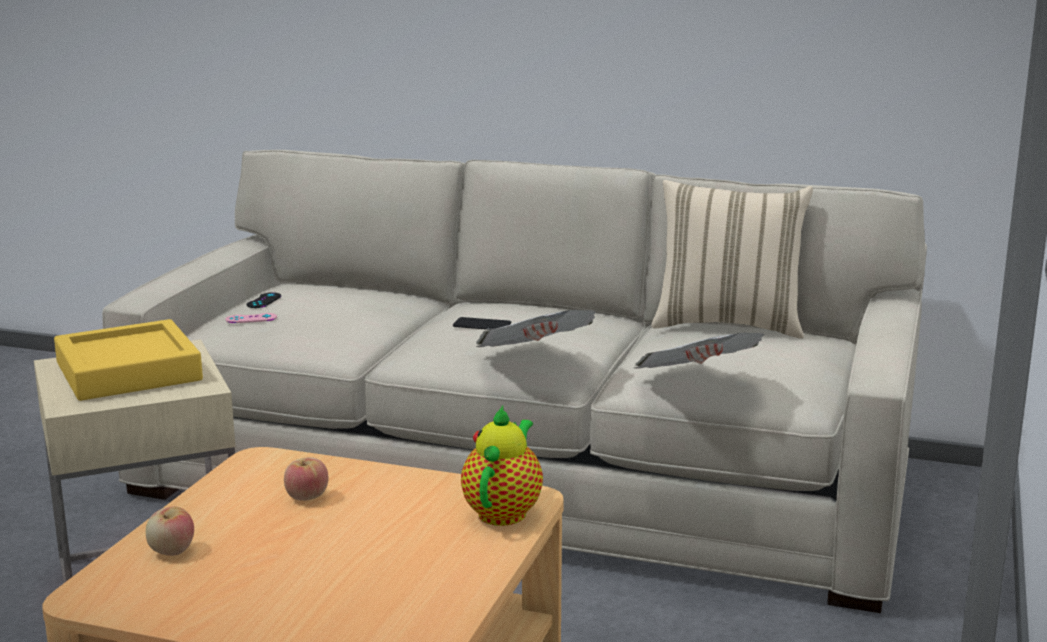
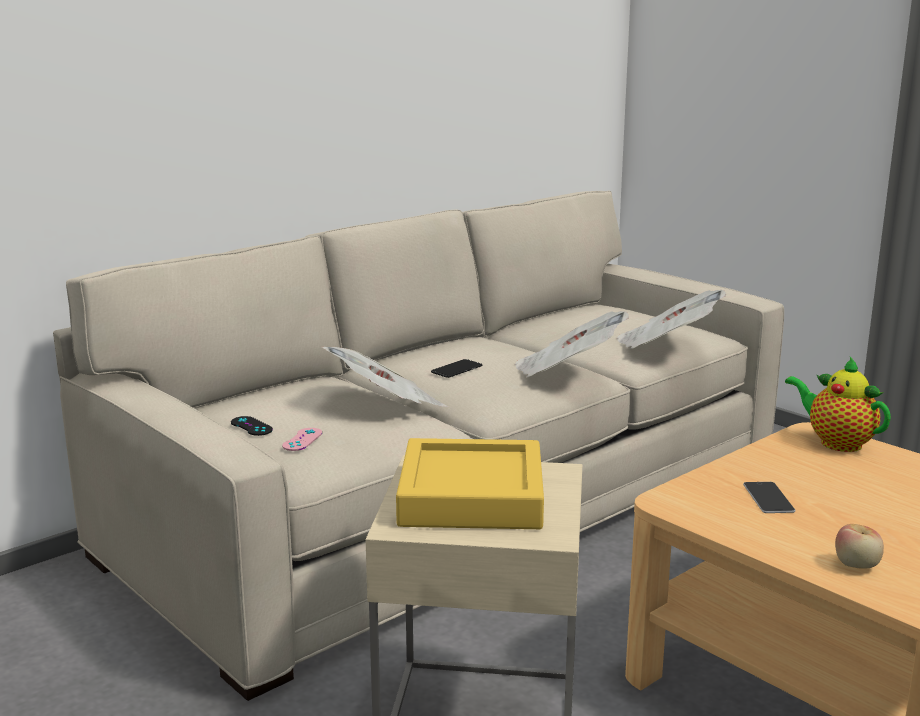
camera: 60 degrees left, 0 degrees up
(306, 497) = (768, 498): apple -> phone
(363, 327) = (387, 407): none -> newspaper
(728, 324) = (551, 315): beige pillow -> none

